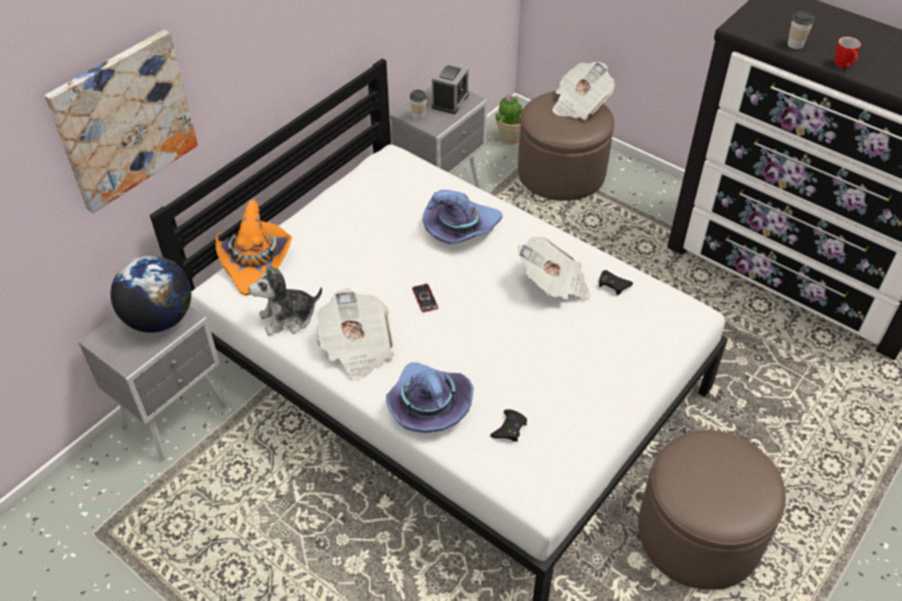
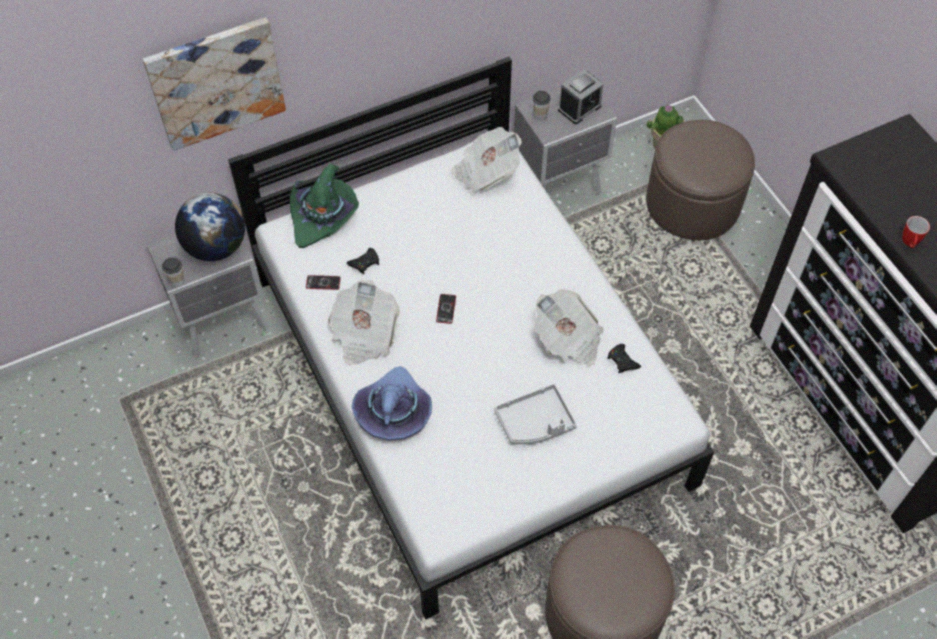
camera: 25 degrees right, 10 degrees up
(256, 261) = (323, 216): orange hat -> green hat
(288, 318) = (323, 283): plush toy -> phone
(460, 228) = (517, 249): purple hat -> none
(509, 428) = (449, 460): black game controller -> black game controller (365, 263)
(569, 364) = (535, 422): none -> grey tray
(579, 104) = (724, 146): newspaper -> newspaper (486, 171)
(795, 44) = (879, 200): cup -> cup (177, 281)

